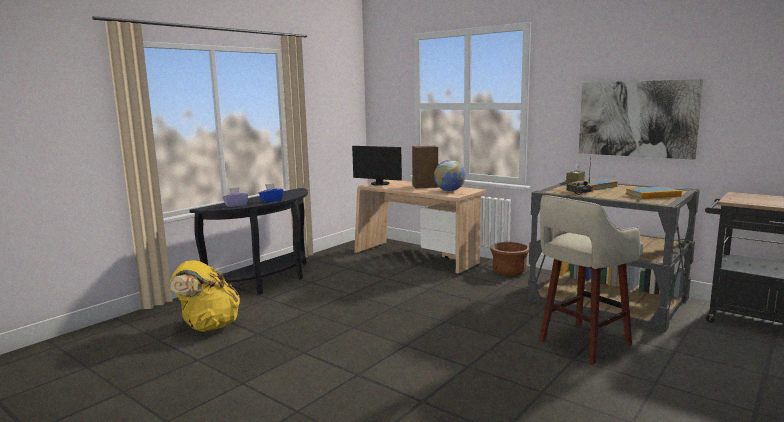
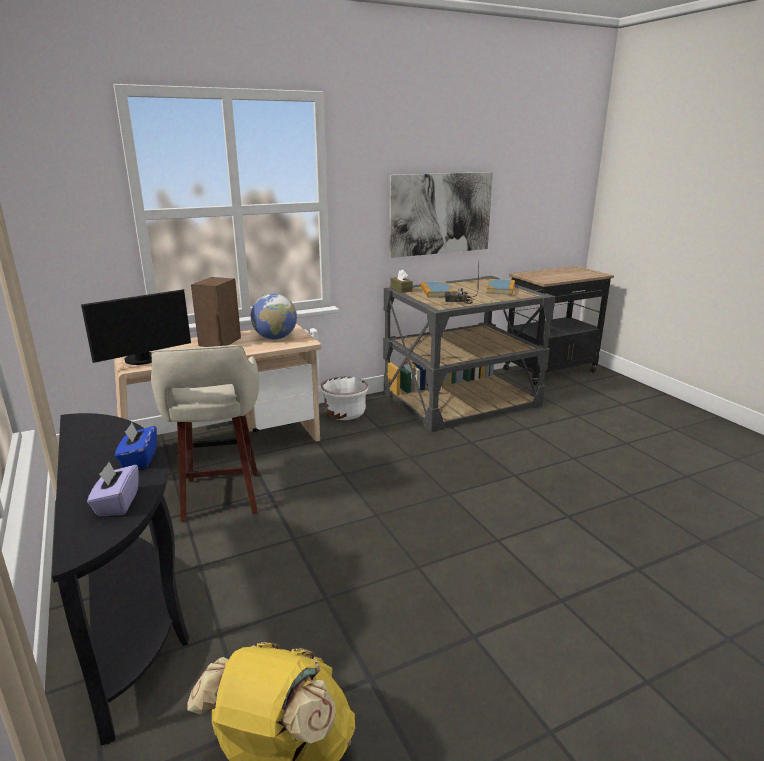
camera: 65 degrees left, 10 degrees up
(509, 271) = (345, 413): brown planter -> white planter
(581, 344) = (546, 444): beige stool -> beige stool (221, 498)

